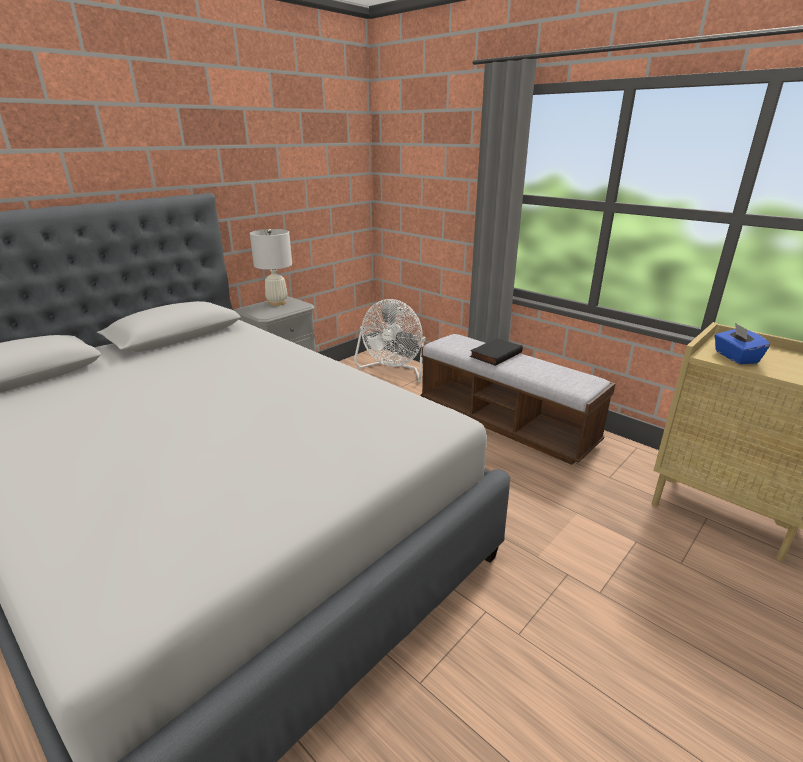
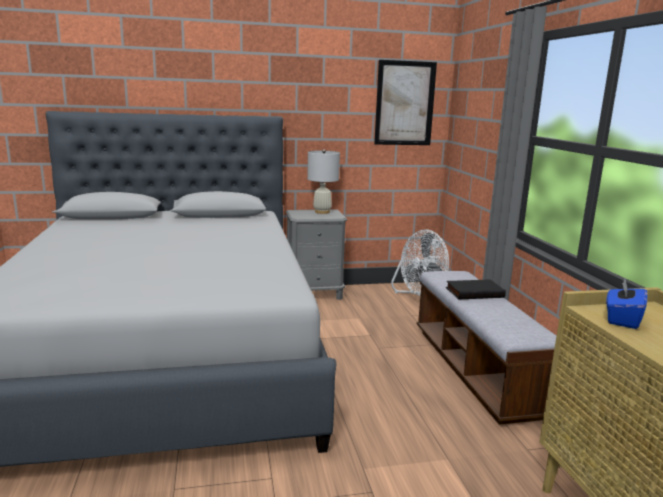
camera: 35 degrees right, 10 degrees down
(333, 163) = (404, 103): none -> picture

